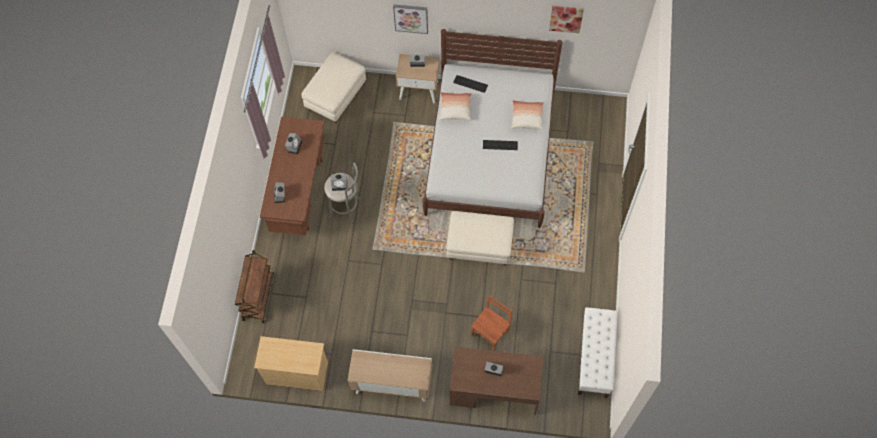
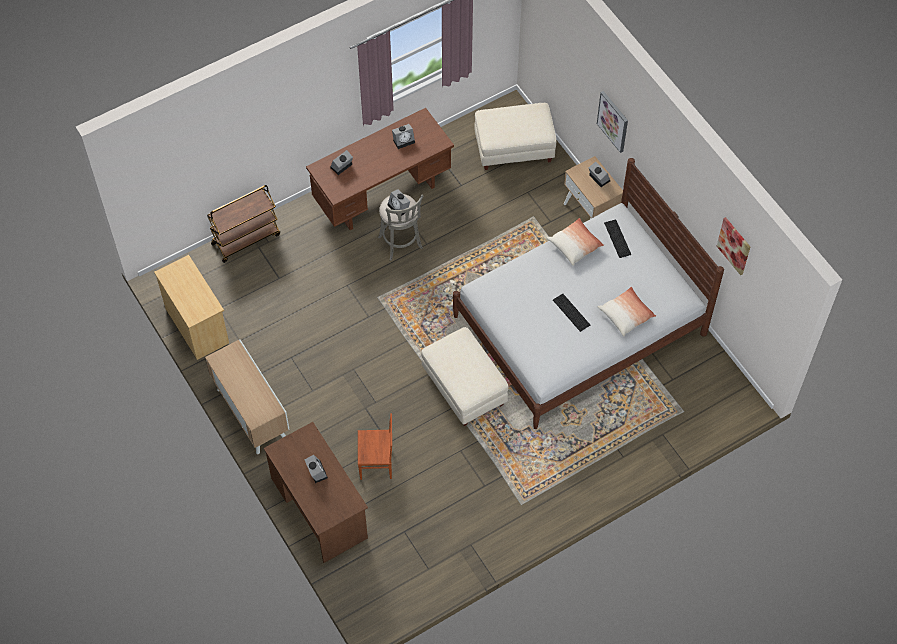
camera: 50 degrees right, 5 degrees down
(594, 359) = (431, 579): white bench -> none

